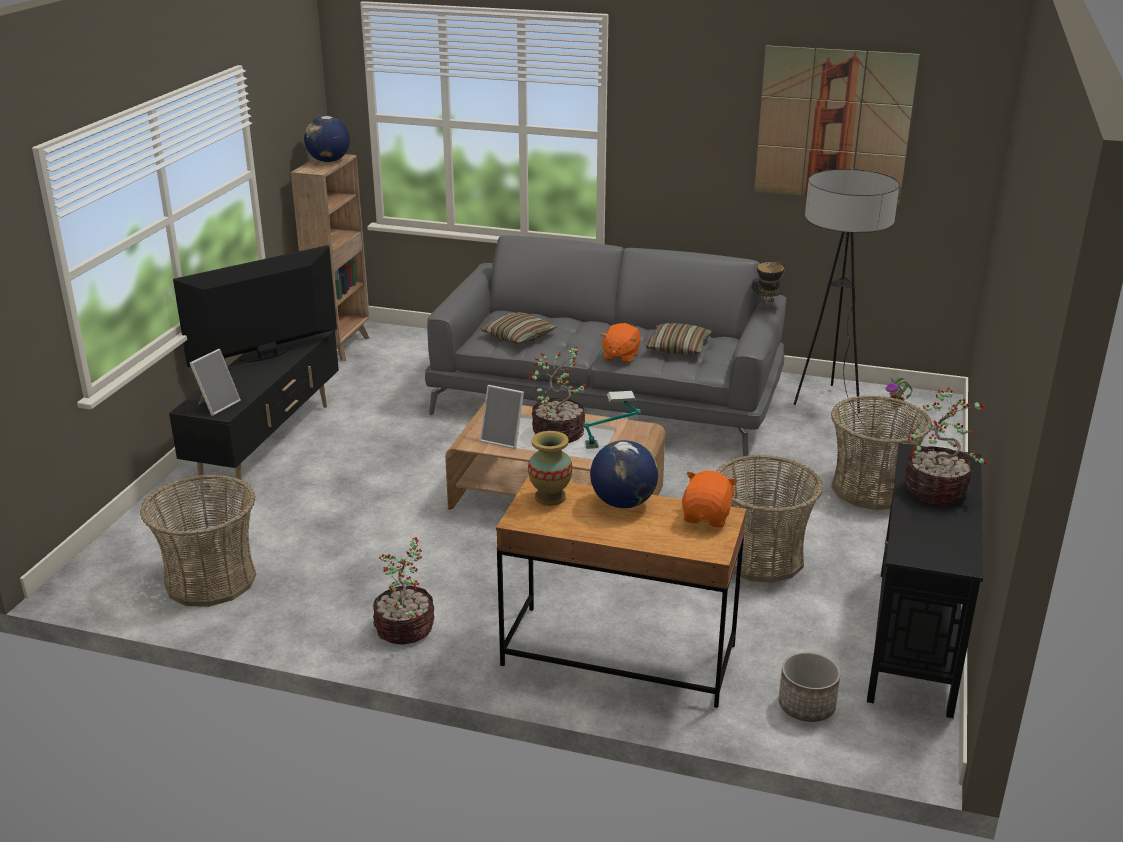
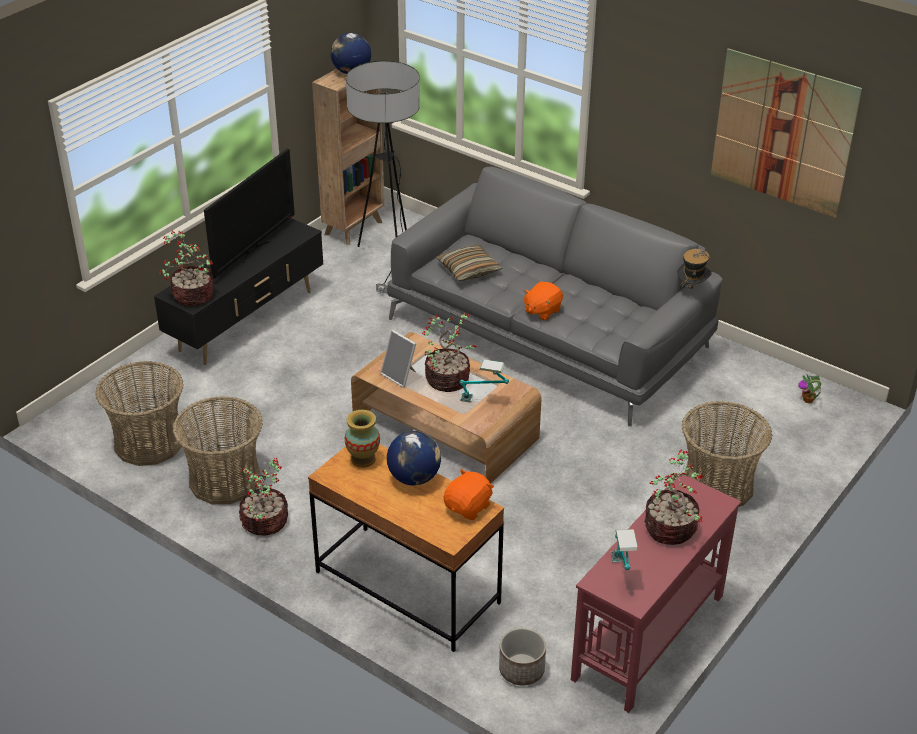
camera: 20 degrees right, 10 degrees up
(217, 405) = (192, 295): picture frame -> potted plant
(266, 356) = (253, 250): television -> television turned 135 degrees clockwise
(678, 347) = (598, 312): pillow -> none
(761, 557) = (575, 529): basket -> basket (225, 480)
(830, 407) = (743, 389): floor lamp -> floor lamp (388, 254)
(913, 639) = (647, 637): black console table -> red console table
(922, 541) = (620, 573): none -> table lamp

